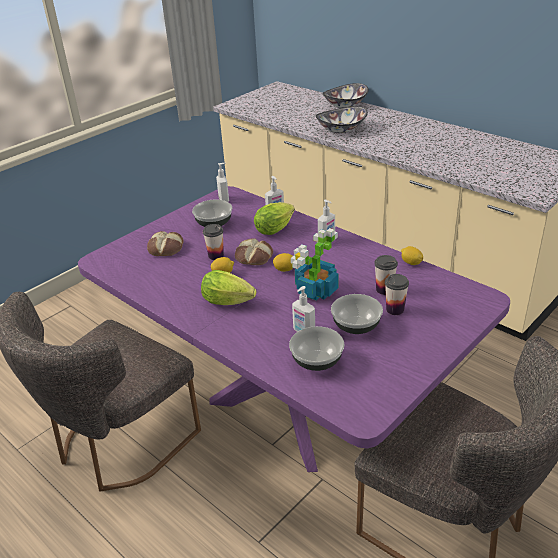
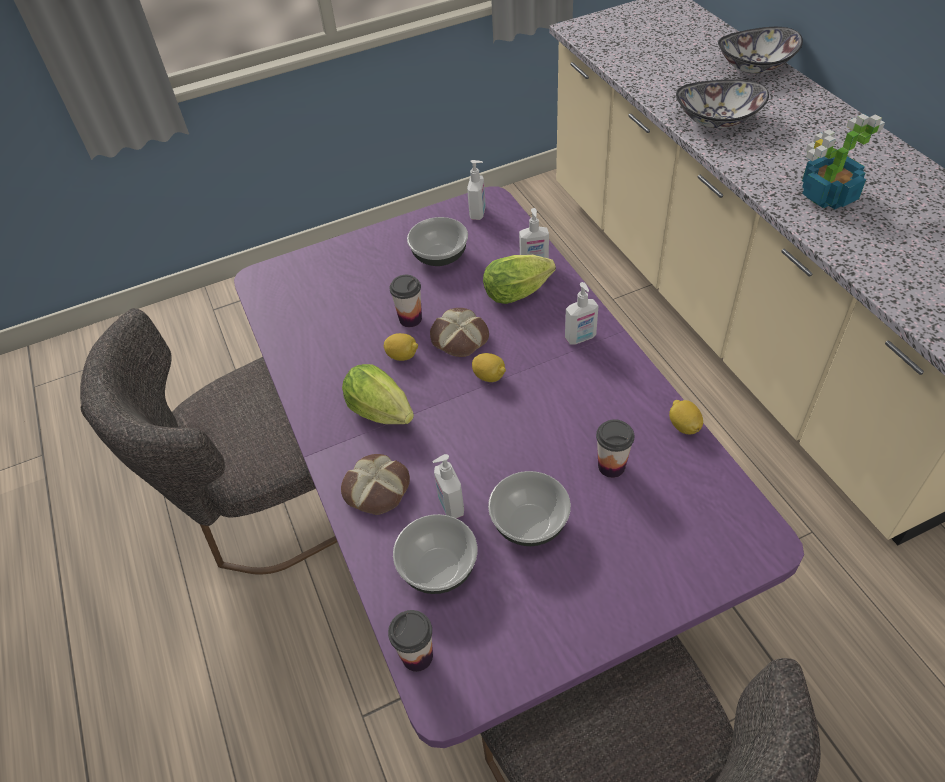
camera: 25 degrees right, 15 degrees up
(166, 248) = (354, 284): bread -> bread (378, 489)
(315, 290) = (510, 432): potted plant -> potted plant (826, 195)
(395, 309) = (604, 512): cup -> cup (417, 656)

